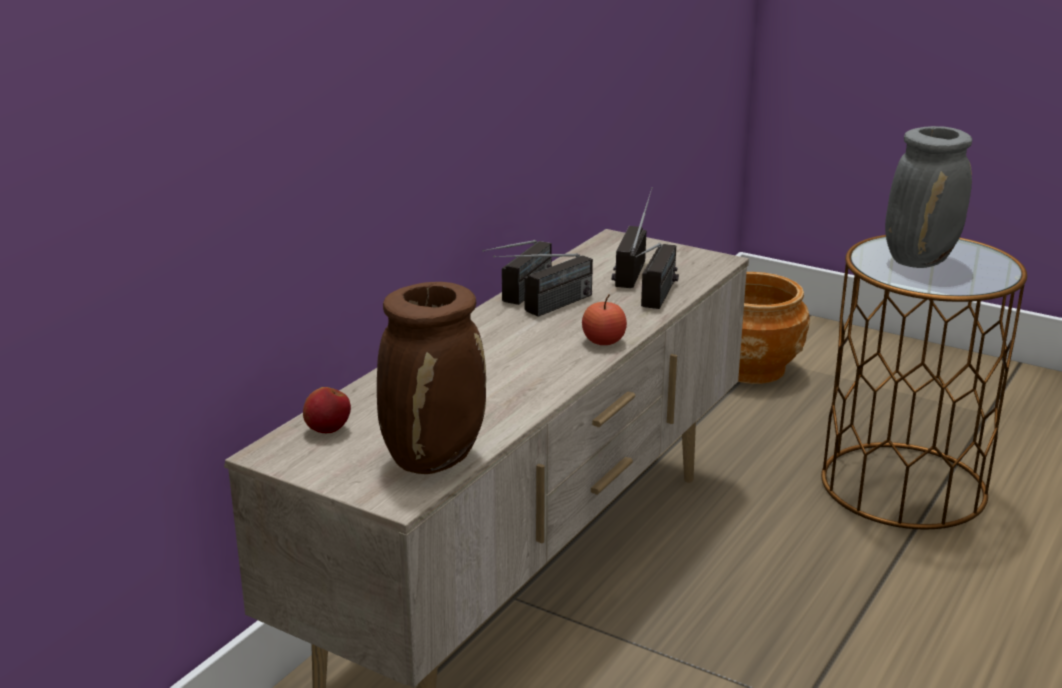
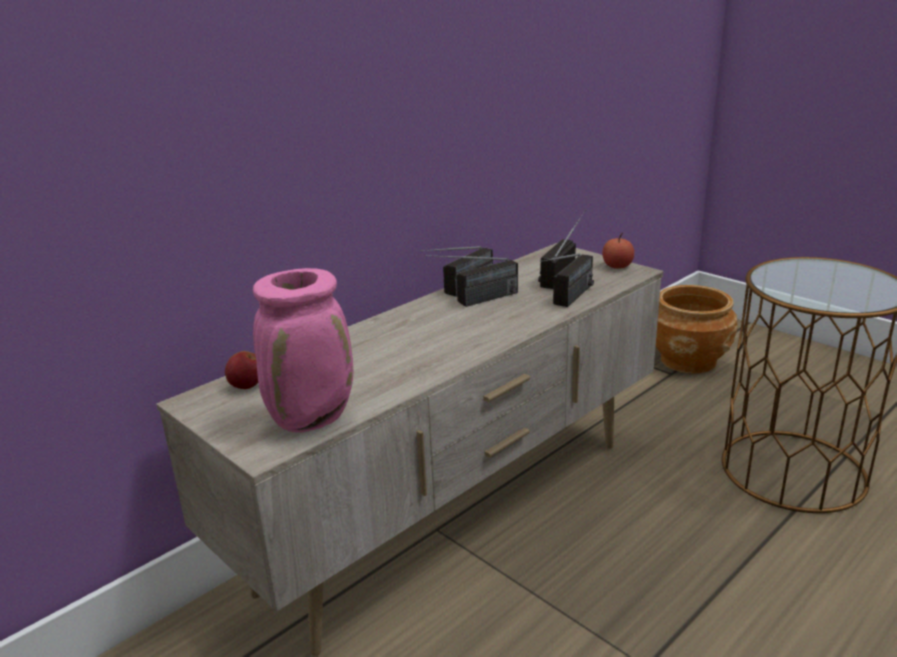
camera: 15 degrees right, 0 degrees up
(434, 458) = (313, 418): brown vase -> pink vase
(603, 341) = (507, 330): apple -> apple (617, 266)
(919, 260) = (812, 280): grey vase -> none

